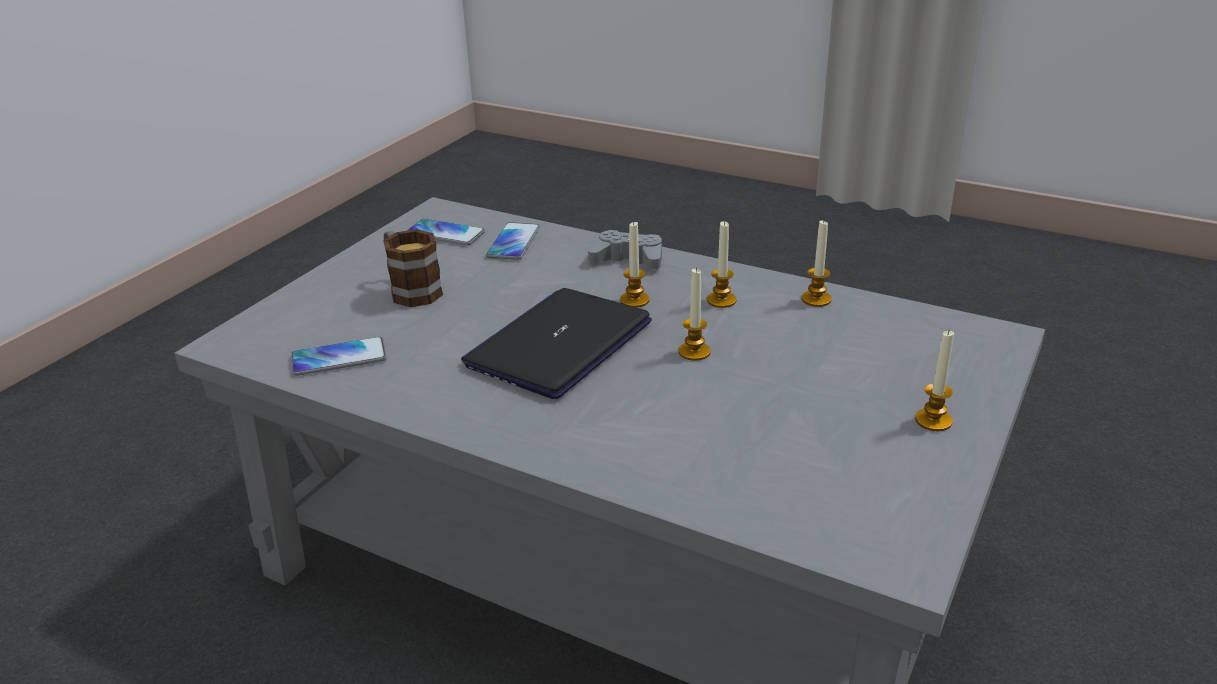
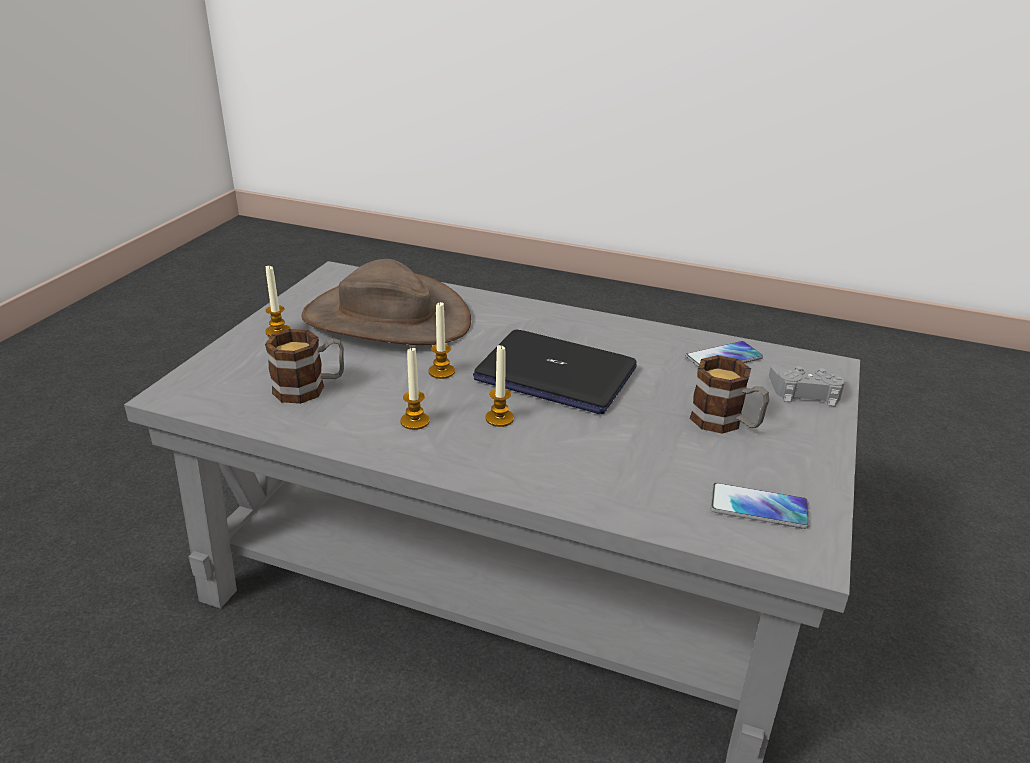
camera: 170 degrees right, 0 degrees up
(513, 242) = (663, 494): phone -> none
(559, 344) = (554, 374): laptop -> laptop turned 90 degrees clockwise
(628, 259) = (516, 472): grey game controller -> grey game controller (806, 391)
(780, 439) = (386, 319): none -> brown hat
(816, 299) = (320, 426): candle -> none
(845, 337) = (310, 388): none -> mug

